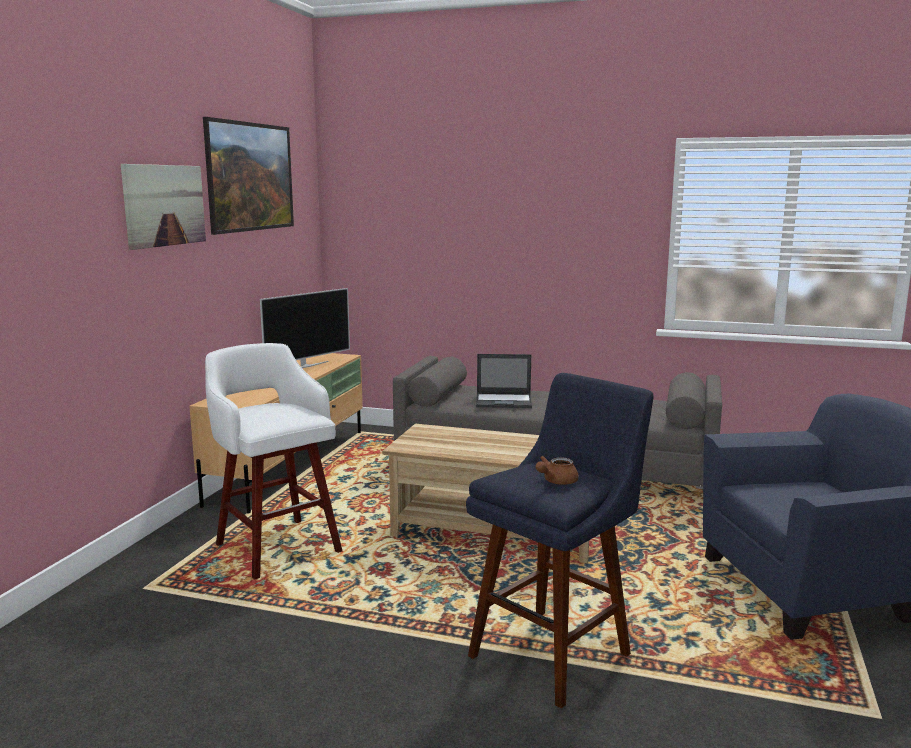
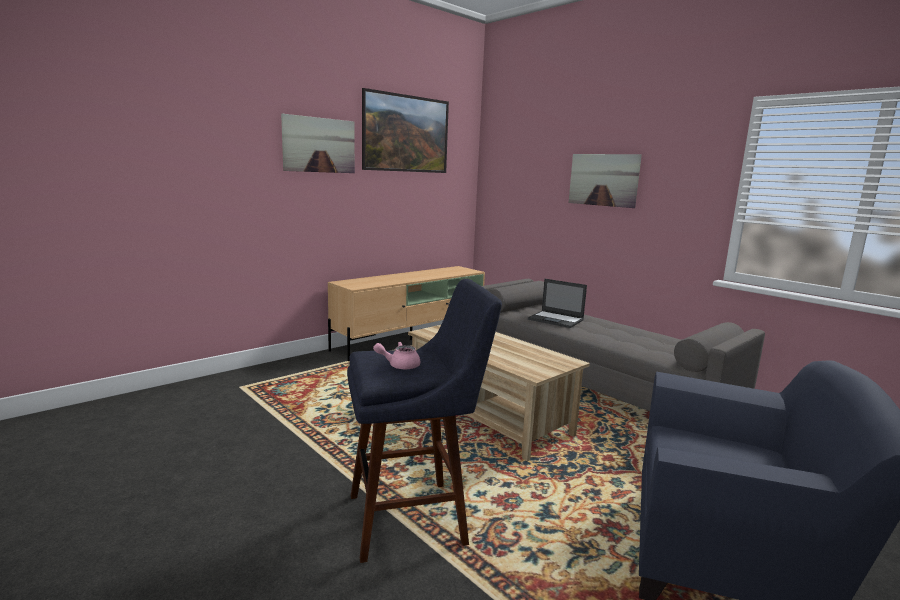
camera: 30 degrees right, 0 degrees up
(276, 546) = (336, 384): white stool -> none
(306, 366) = (437, 272): television -> none
(513, 226) = (603, 180): none -> picture
(556, 481) = (399, 365): brown teapot -> pink teapot

